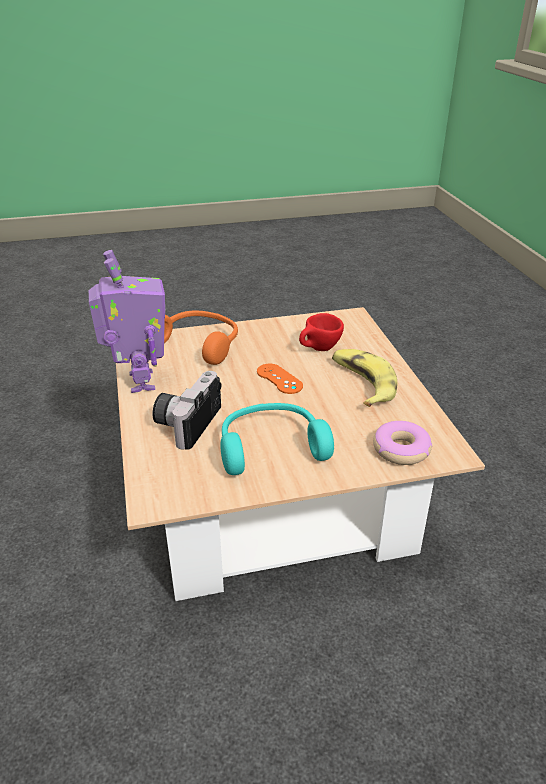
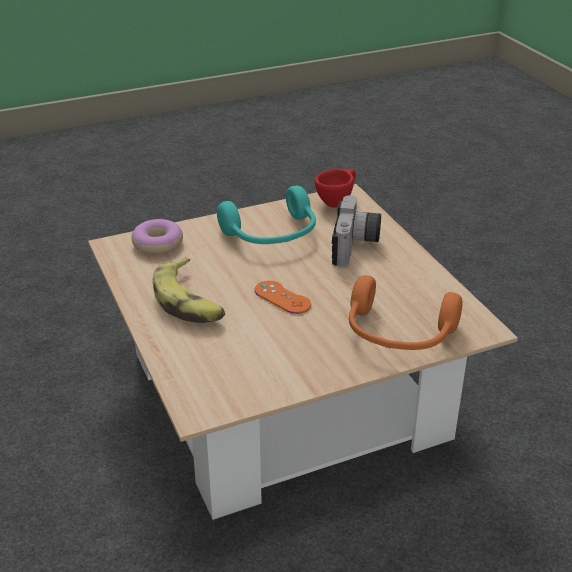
camera: 170 degrees right, 0 degrees up
(139, 381) = (432, 279): toy robot -> none
(319, 350) = (243, 341): red cup -> red cup (337, 202)

